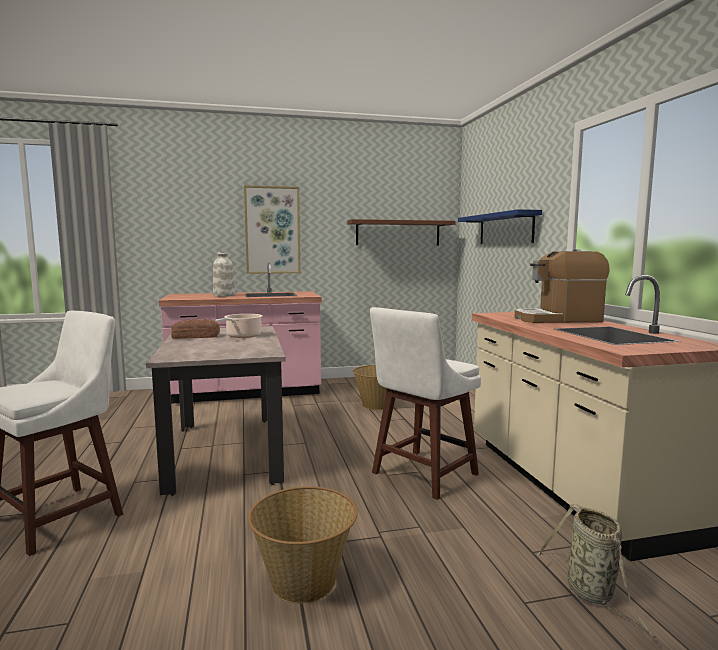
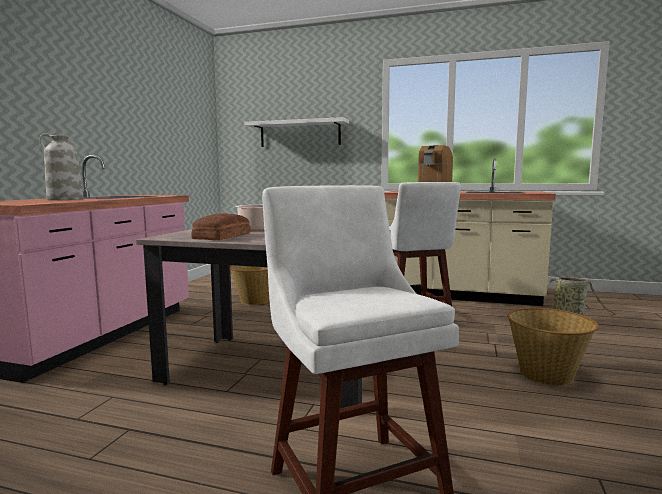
camera: 60 degrees left, 0 degrees up
(272, 230) = (72, 111): picture -> none
(398, 233) = (182, 132): brown shelf -> none
(505, 228) = (300, 134): blue shelf -> white shelf

